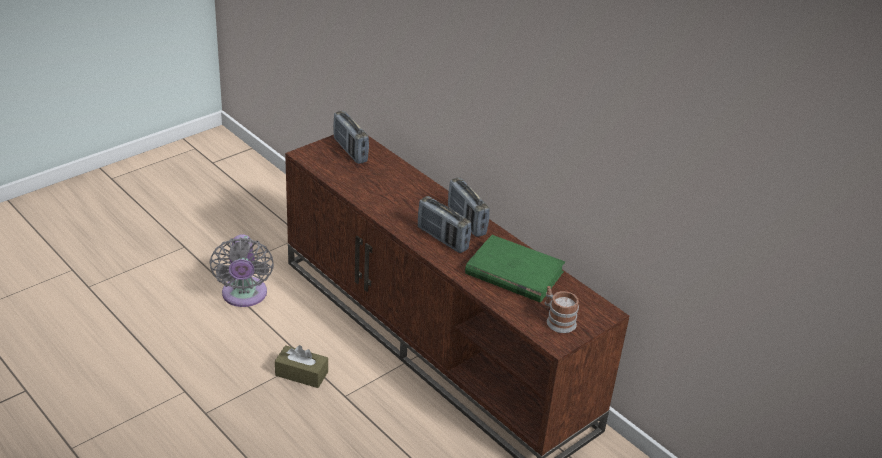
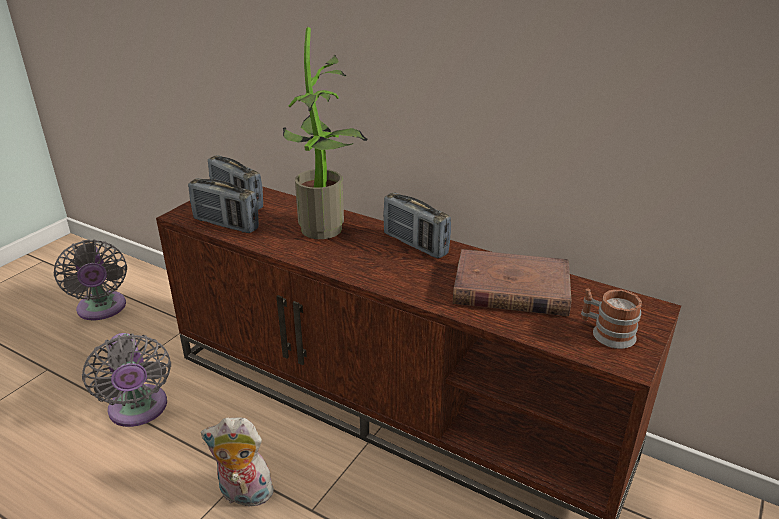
camera: 15 degrees left, 5 degrees down
(234, 206) = (102, 309): none -> grey fan
(301, 374) = (243, 495): brown tissue box -> plush toy
(407, 193) = (328, 230): none -> potted plant
(442, 239) = (398, 269): radio -> radio (226, 224)
(513, 273) = (510, 289): green book -> brown book

